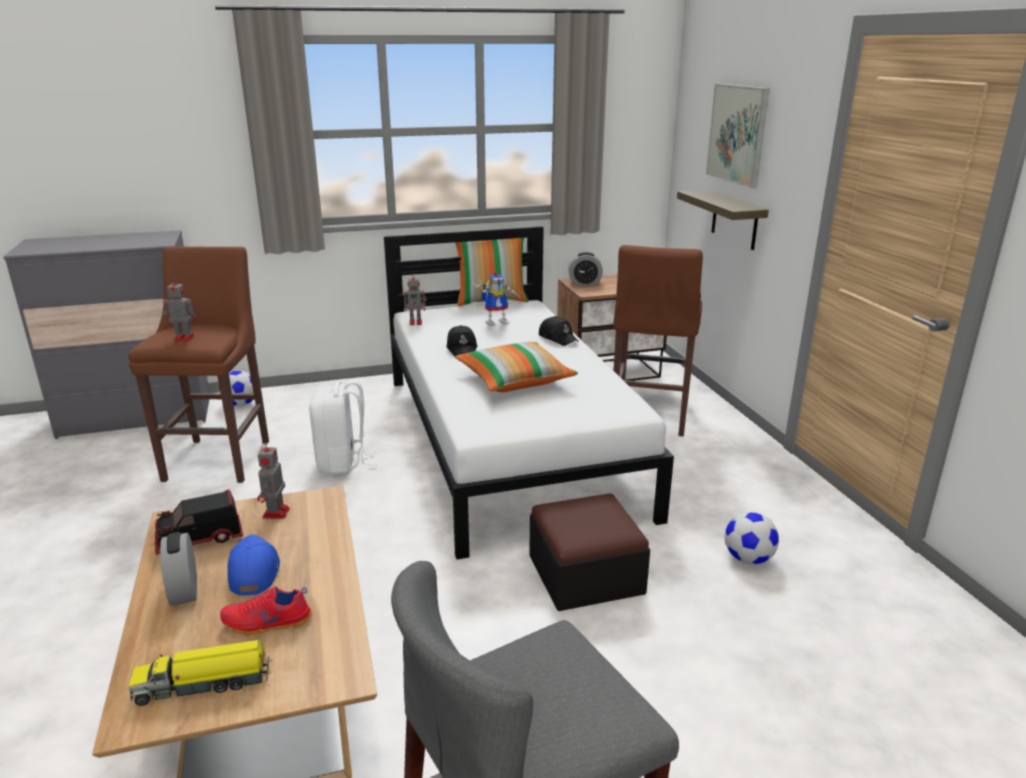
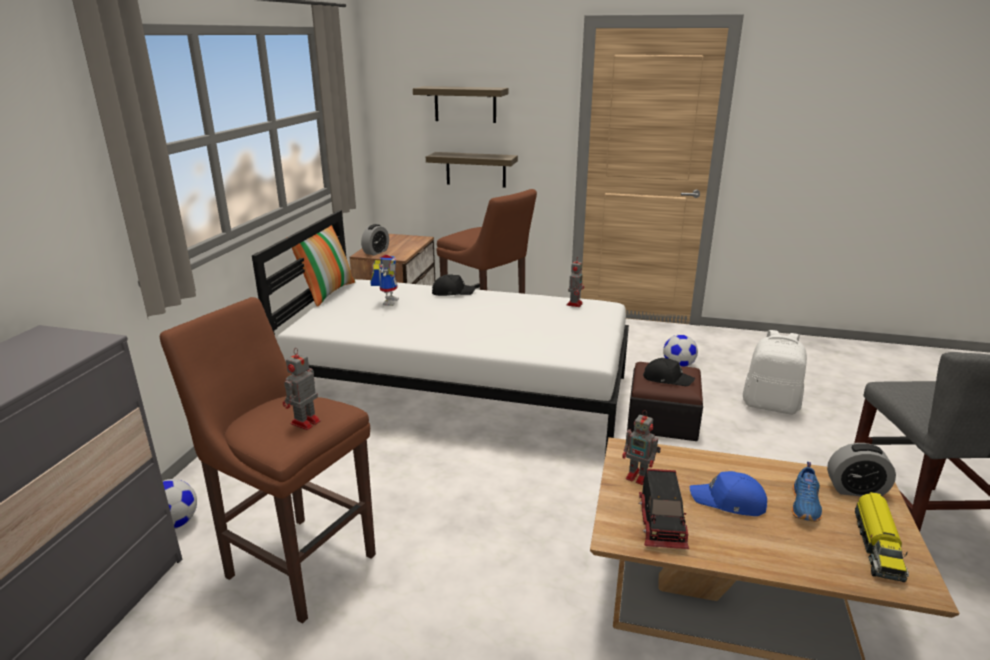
camera: 60 degrees left, 0 degrees up
(184, 590) = (745, 542): alarm clock -> alarm clock (855, 490)
(267, 623) = (805, 506): red shoe -> blue shoe
(343, 463) = (405, 481): white backpack -> white backpack (770, 405)
(416, 322) = (330, 330): toy robot -> toy robot (574, 304)
(462, 348) = (424, 326): black cap -> black cap (667, 378)
(515, 381) = (514, 325): pillow -> none
(737, 134) = (465, 104): picture -> shelf

